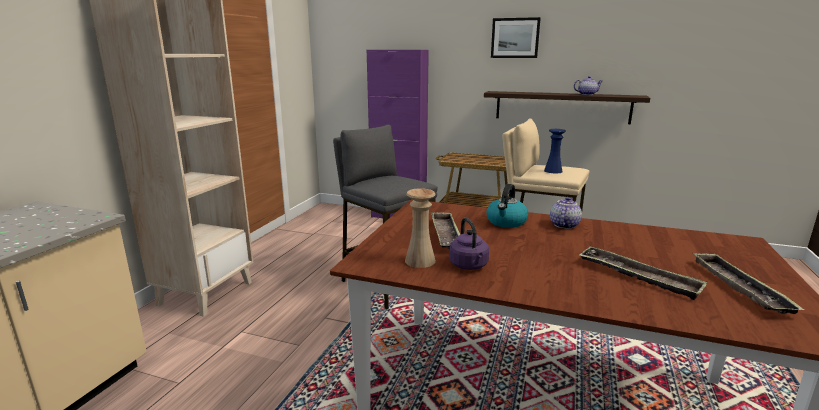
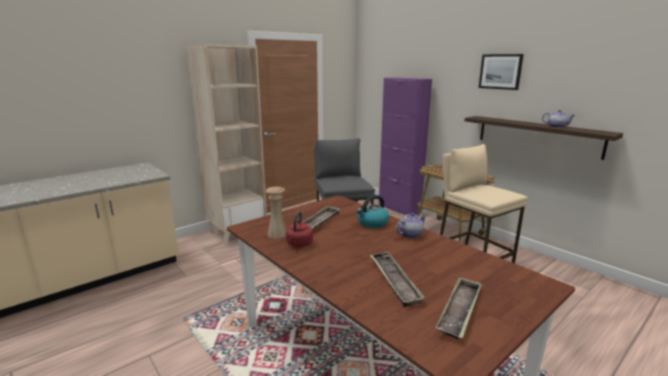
camera: 30 degrees right, 0 degrees up
(469, 266) = (299, 244): purple kettle -> red kettle
(553, 171) = (484, 192): blue vase -> none

